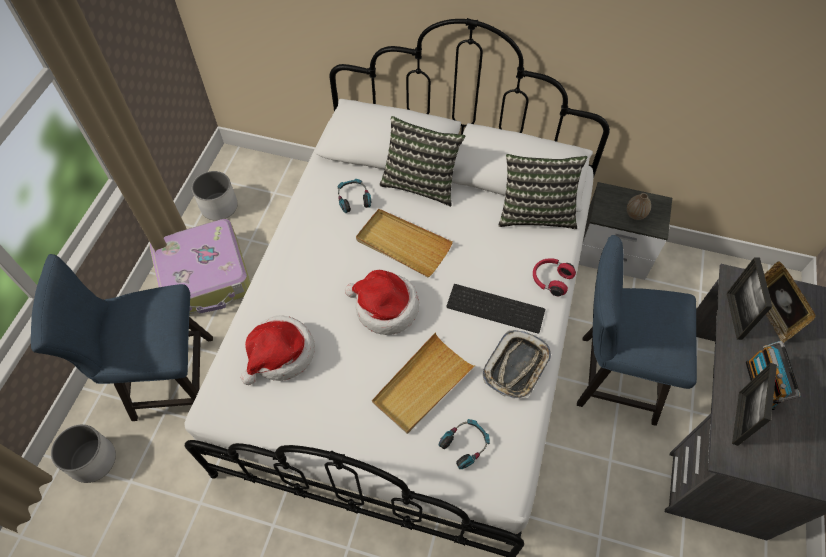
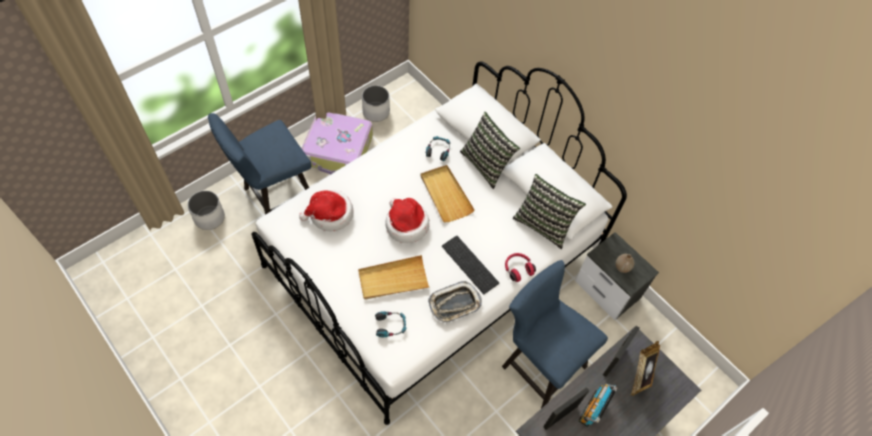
camera: 30 degrees right, 0 degrees up
(165, 381) = (275, 198): blue chair -> blue chair turned 60 degrees counterclockwise

